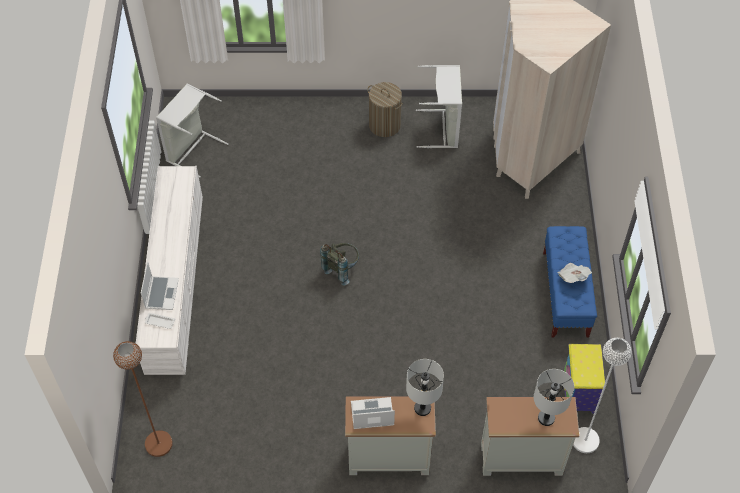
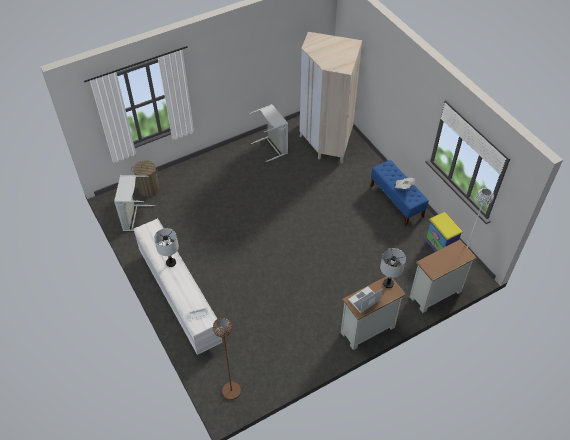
camera: 30 degrees left, 5 degrees down
(161, 293) = (187, 297): laptop -> none
(342, 269) = (269, 243): grey backpack -> none
(384, 125) = (239, 158): laundry basket -> laundry basket (149, 189)
(546, 418) = (454, 257): grey table lamp -> grey table lamp (171, 263)

